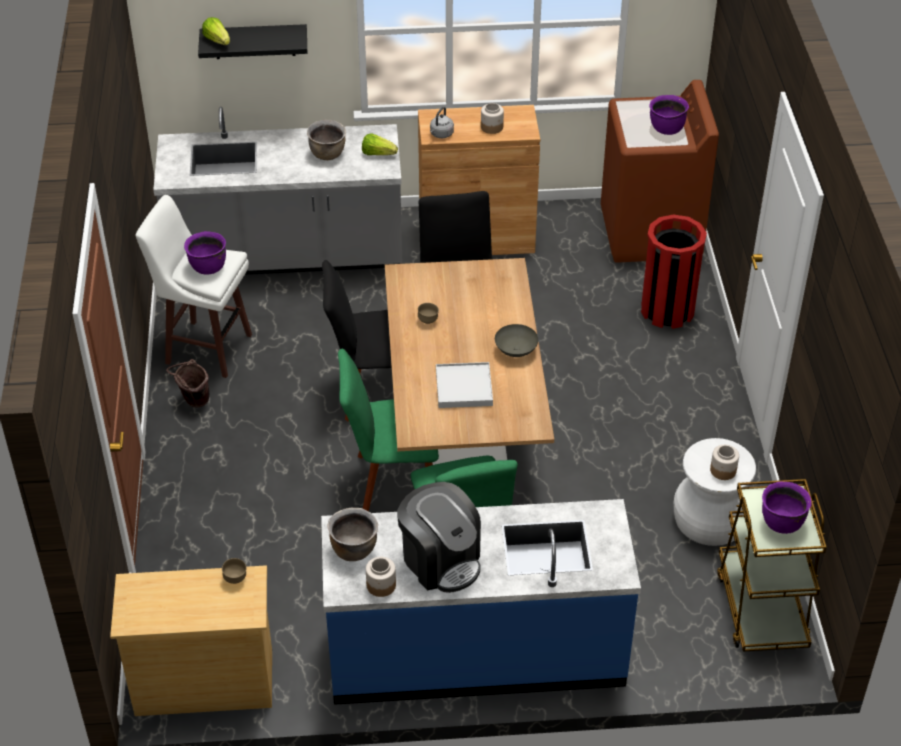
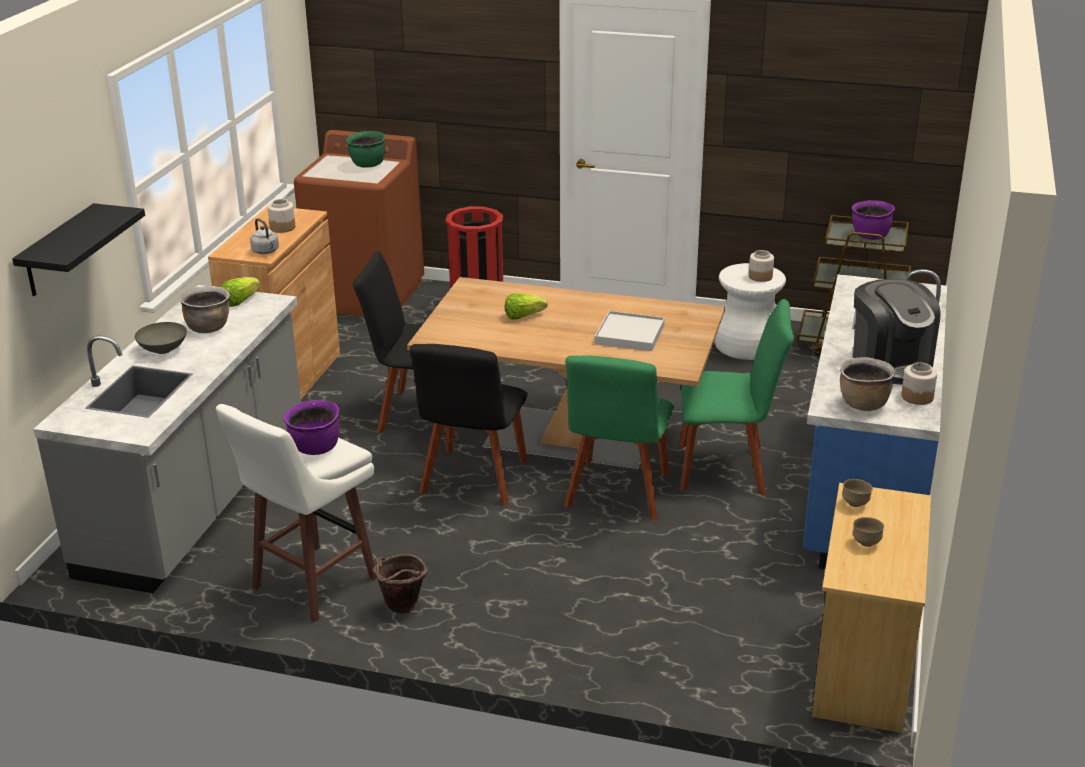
camera: 70 degrees left, 15 degrees down
(217, 40) = (56, 250): lettuce -> lettuce (523, 316)
(428, 321) = (517, 336): brown bowl -> brown bowl (866, 543)
(440, 560) = (890, 363): coffee machine -> coffee machine turned 90 degrees clockwise
(516, 351) = (593, 302): grey bowl -> grey bowl (164, 350)
(666, 129) = (368, 165): purple cooking pot -> green cooking pot

